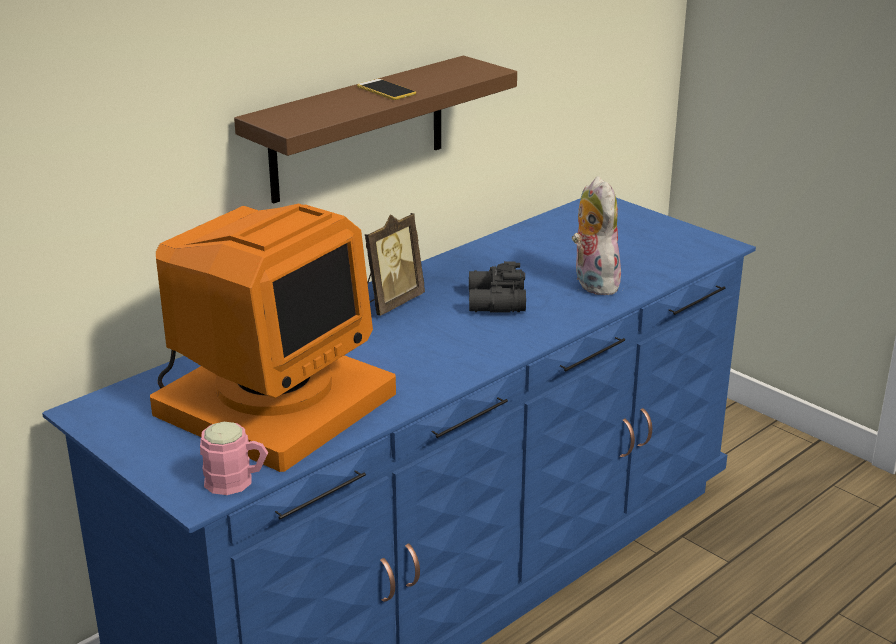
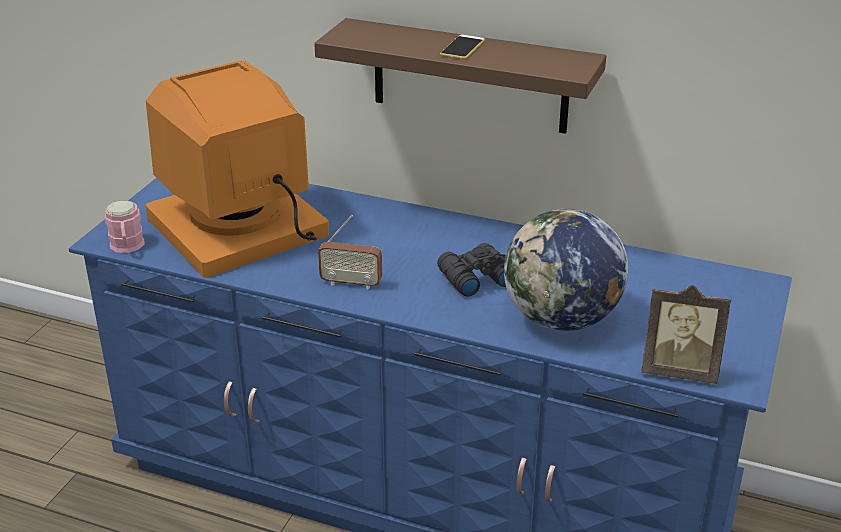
camera: 65 degrees right, 5 degrees up
(272, 401) = (238, 228): monitor -> monitor turned 135 degrees clockwise
(390, 303) = (429, 231): picture frame -> picture frame (679, 371)
(450, 360) = (351, 283): none -> radio
(592, 283) = (561, 320): plush toy -> globe

